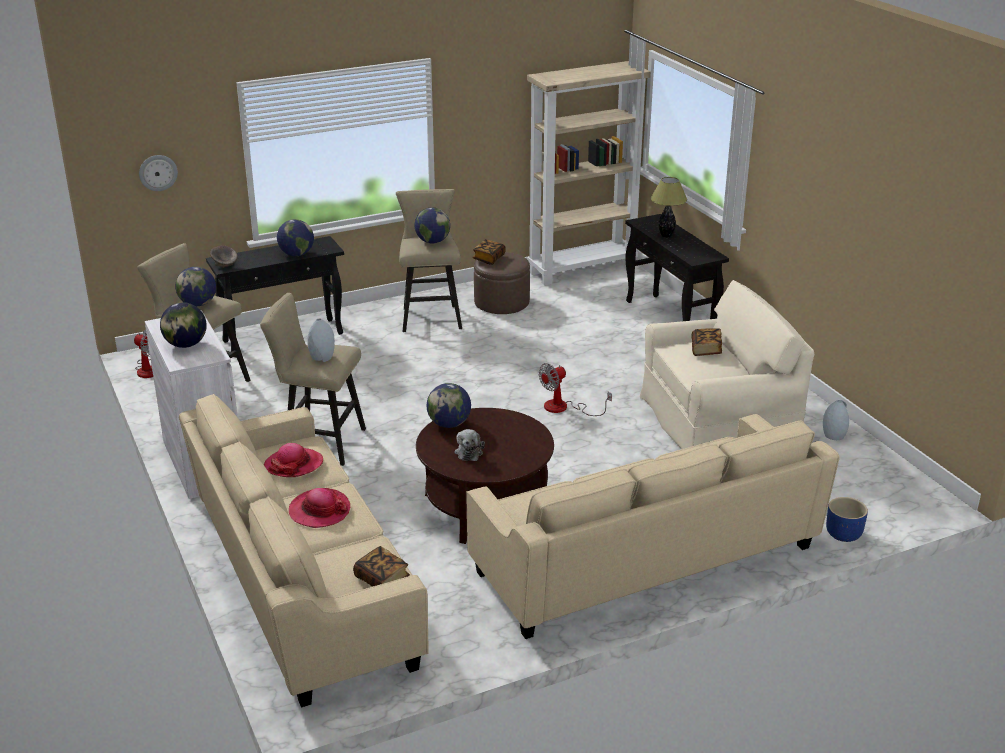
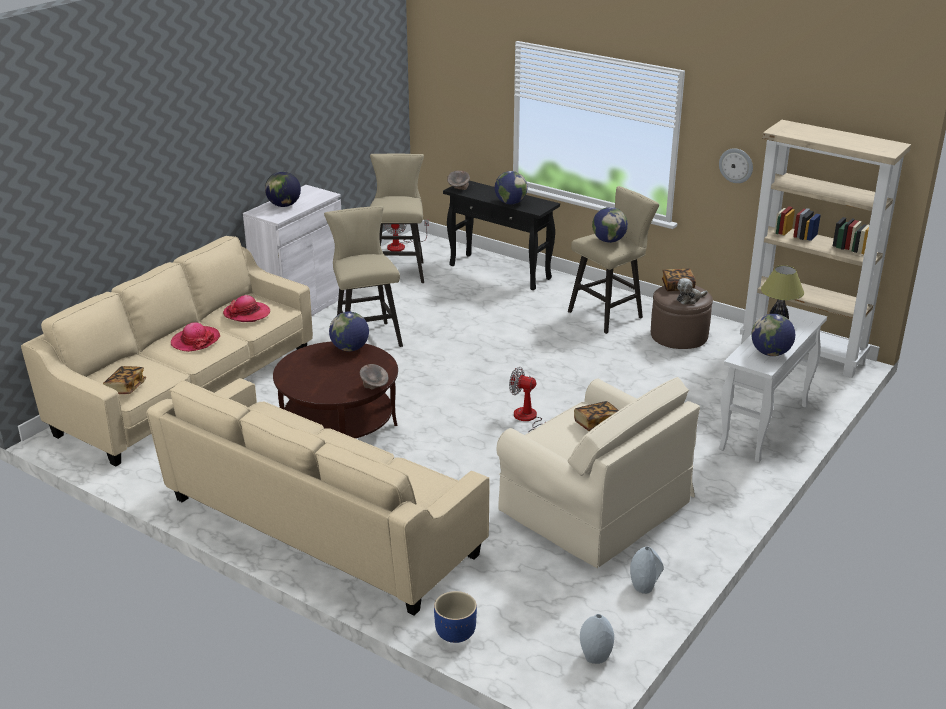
camera: 60 degrees right, 0 degrees up
(158, 172) = (452, 97): wall clock -> wall clock (736, 165)
(198, 304) = (393, 201): globe -> globe (770, 353)
(322, 357) = (358, 262): grey vase -> grey vase (595, 656)
(469, 452) = (316, 368): plush toy -> plush toy (689, 299)
(539, 431) = (374, 387): none -> grey bowl
(670, 320) = (764, 427): black console table -> white console table

